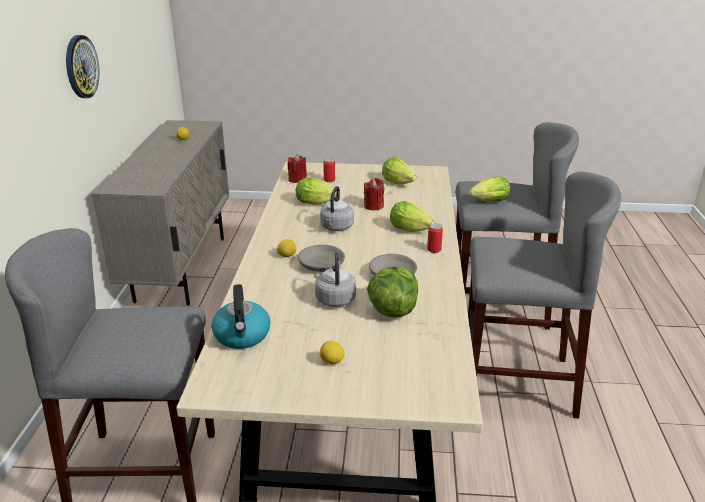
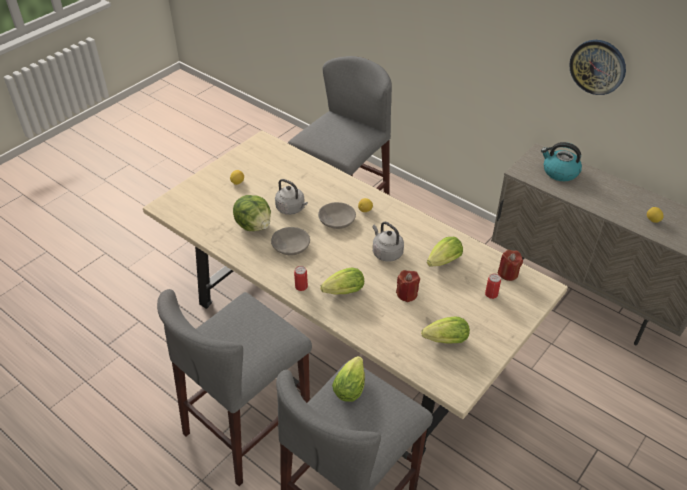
camera: 125 degrees right, 15 degrees up
(242, 336) = (293, 162): kettle -> kettle (559, 172)

